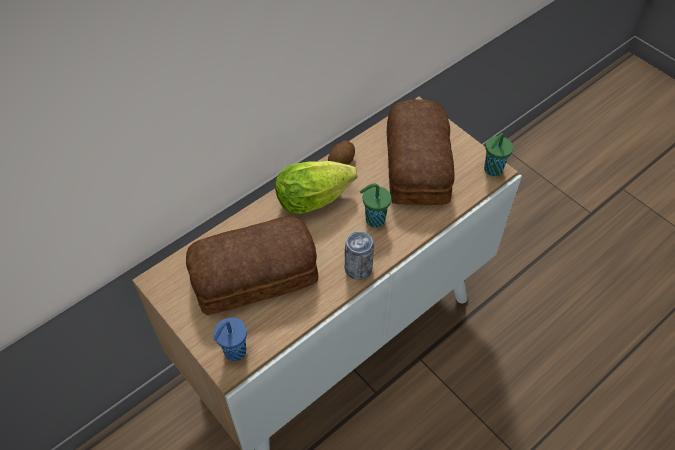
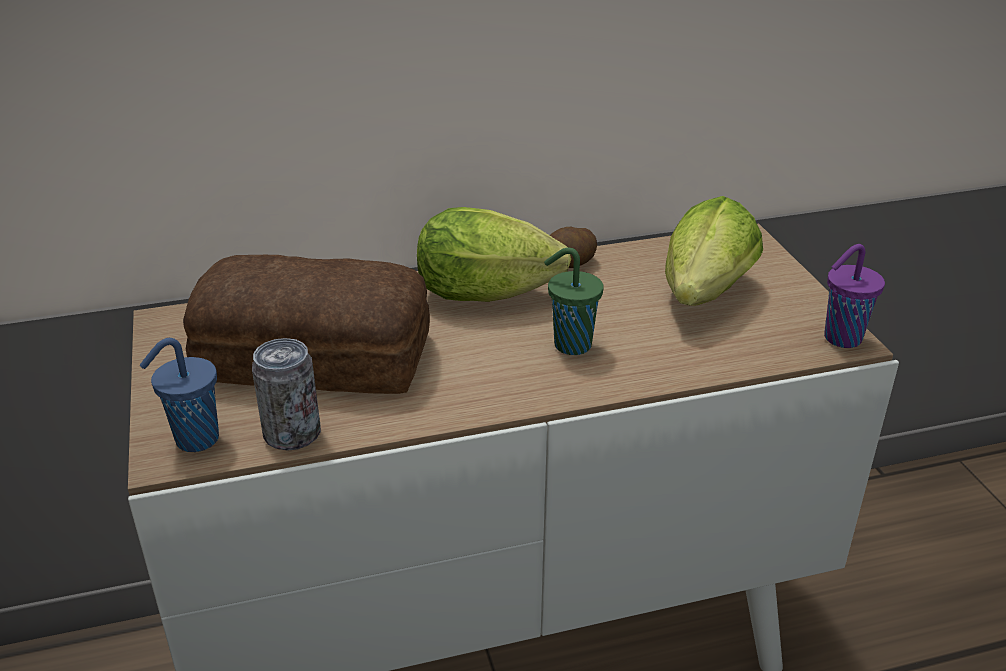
camera: 25 degrees right, 20 degrees down
(358, 269) = (494, 398): can -> can (292, 434)
(418, 164) = (702, 298): bread -> lettuce
(492, 170) = (840, 339): green cup -> purple cup

